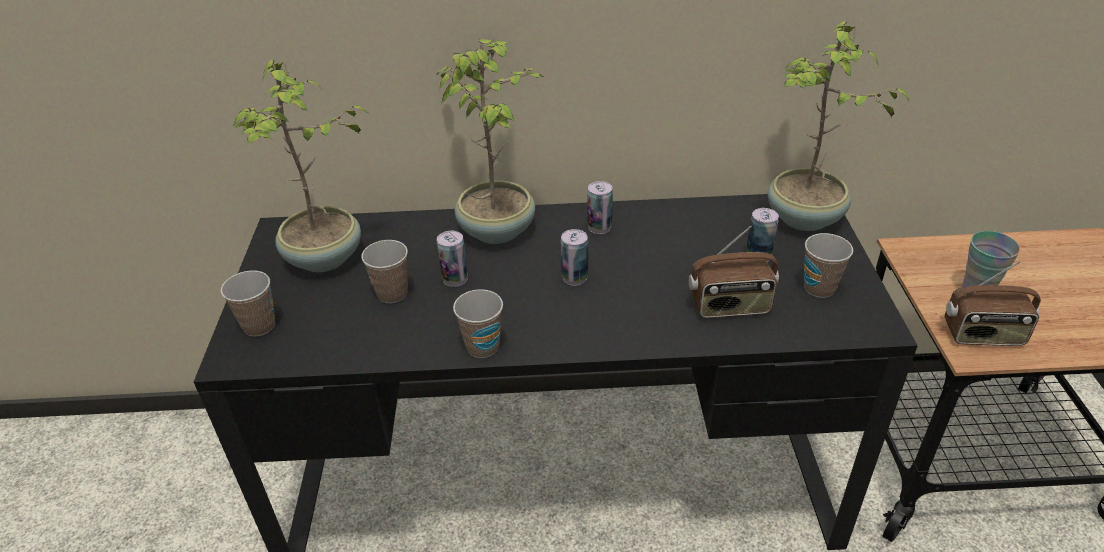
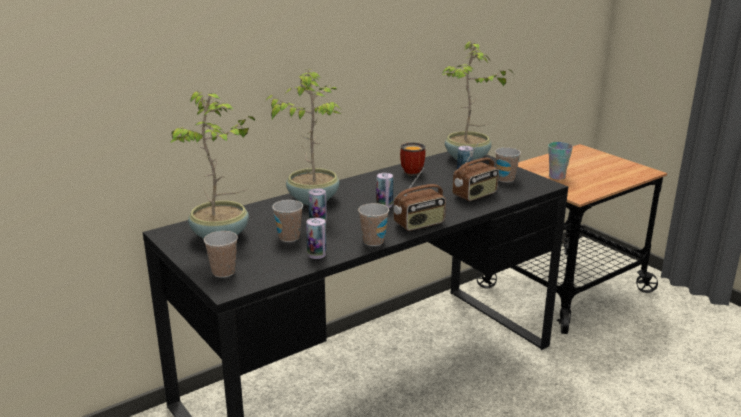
camera: 35 degrees left, 15 degrees down
(599, 227) = (370, 184): can -> can (316, 254)
(691, 221) = (414, 171): none -> mug
(983, 335) = (576, 190): radio -> radio (419, 224)

